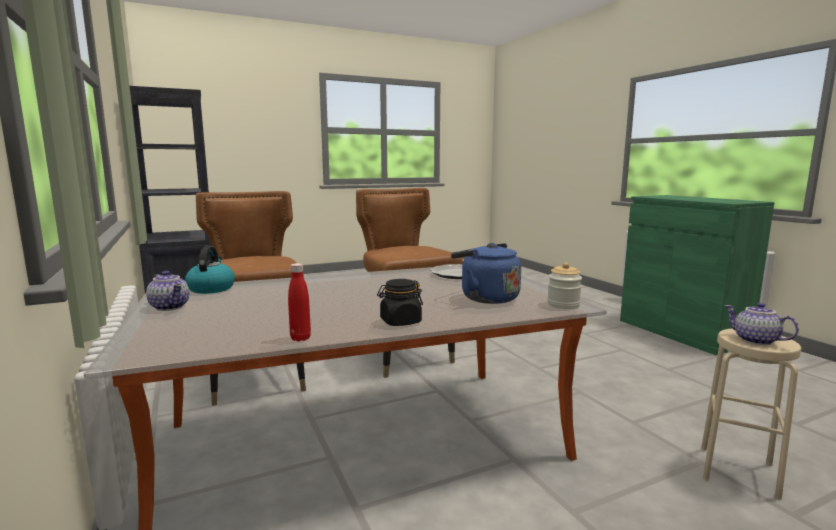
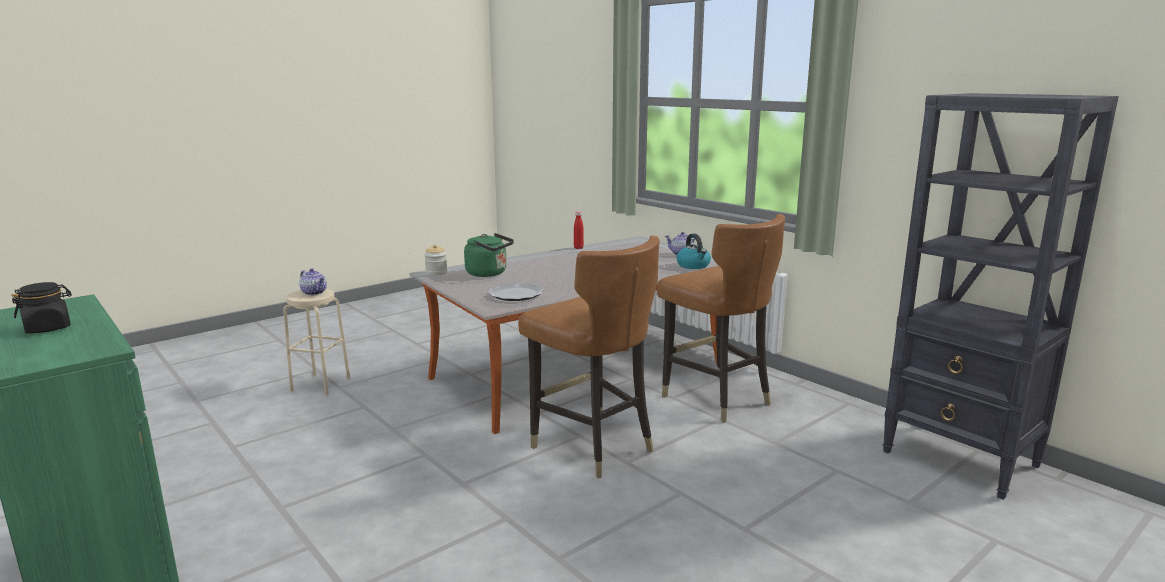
camera: 165 degrees right, 5 degrees up
(400, 322) = (537, 257): black jar -> black jar (48, 328)
(486, 298) = (489, 273): blue kettle -> green kettle

